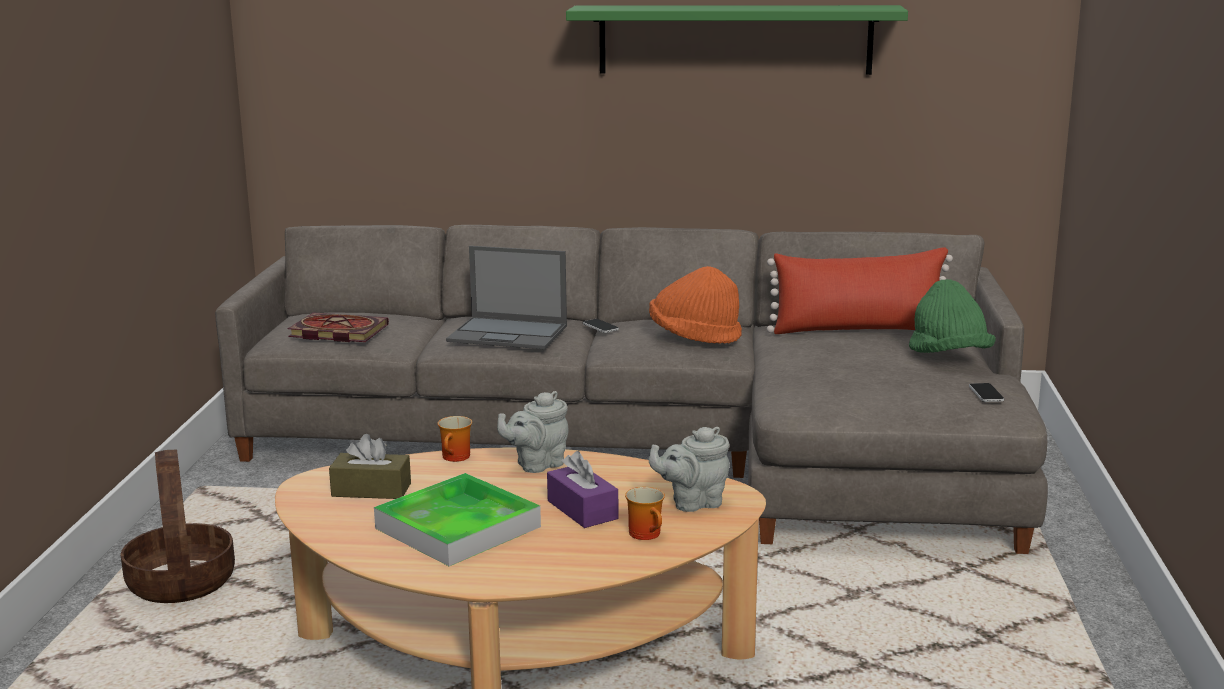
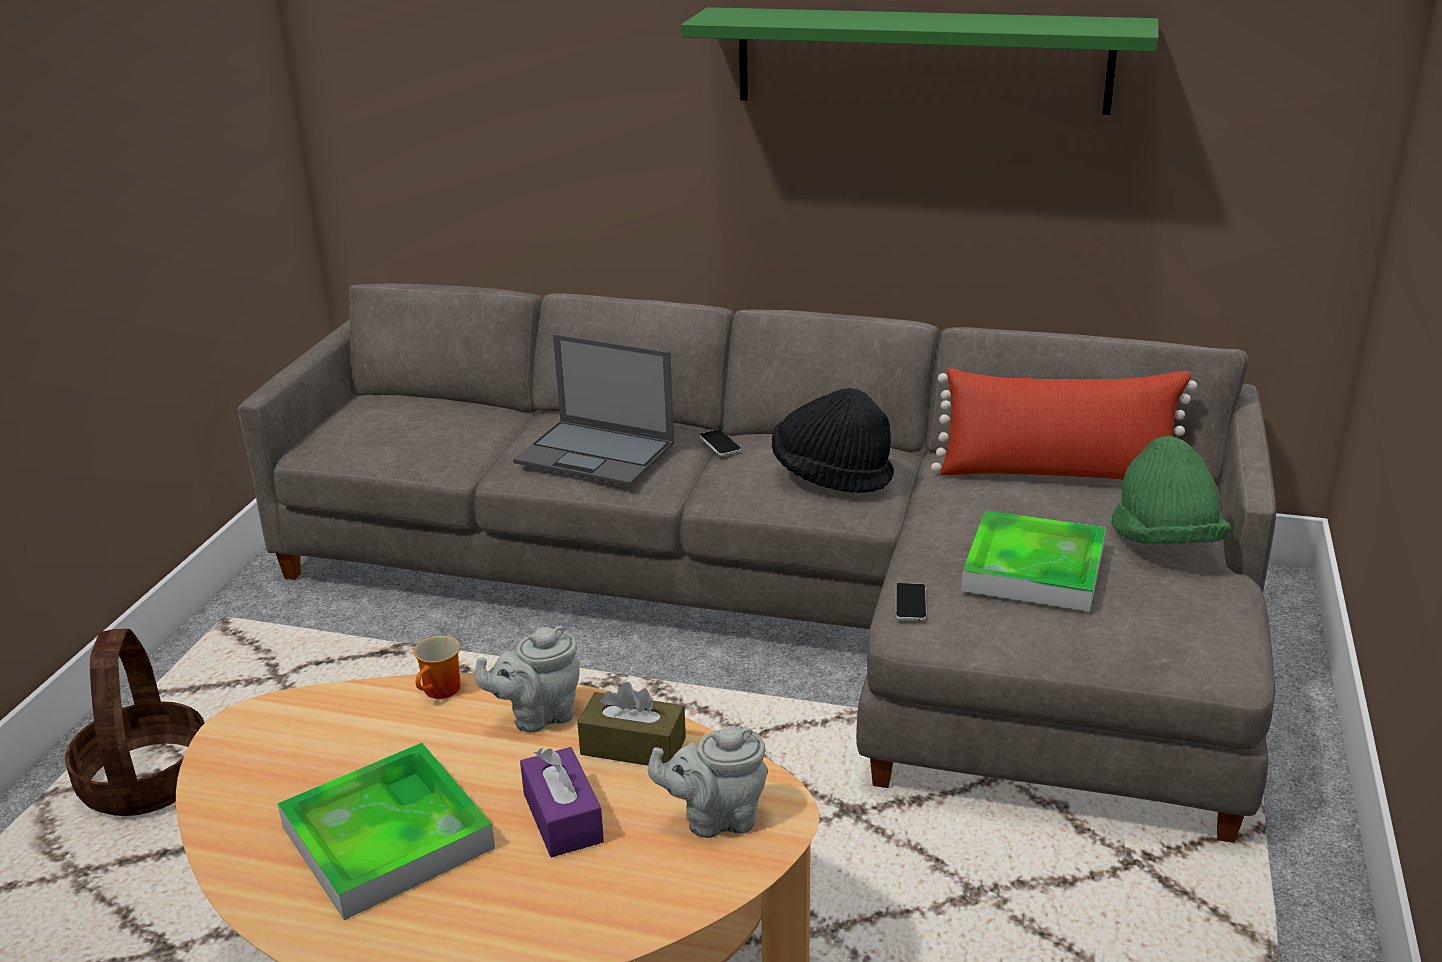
camera: 10 degrees right, 10 degrees up
(336, 332) = (388, 435): book -> none
(371, 490) = (309, 747): brown tissue box -> brown tissue box (633, 746)
(648, 534) = (632, 881): mug -> none
(694, 337) = (831, 476): orange hat -> black hat
(863, 374) = (1034, 569): none -> tray
(986, 393) = (1197, 623): phone -> phone (910, 603)

